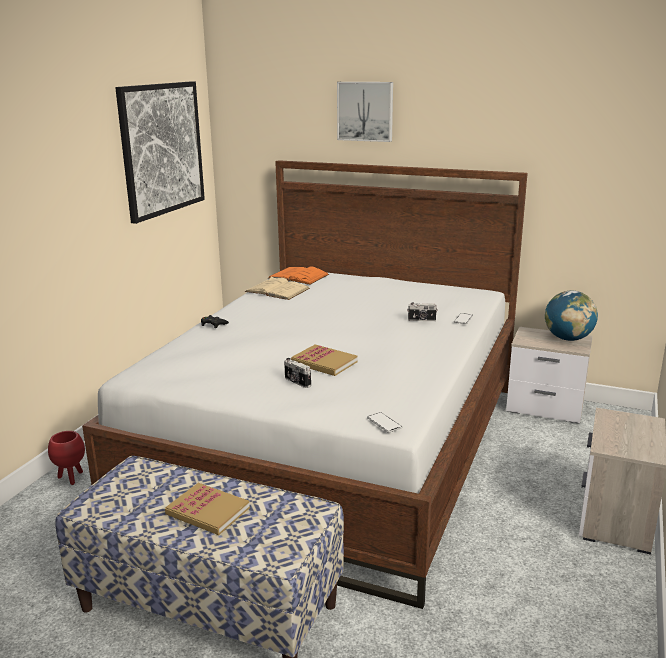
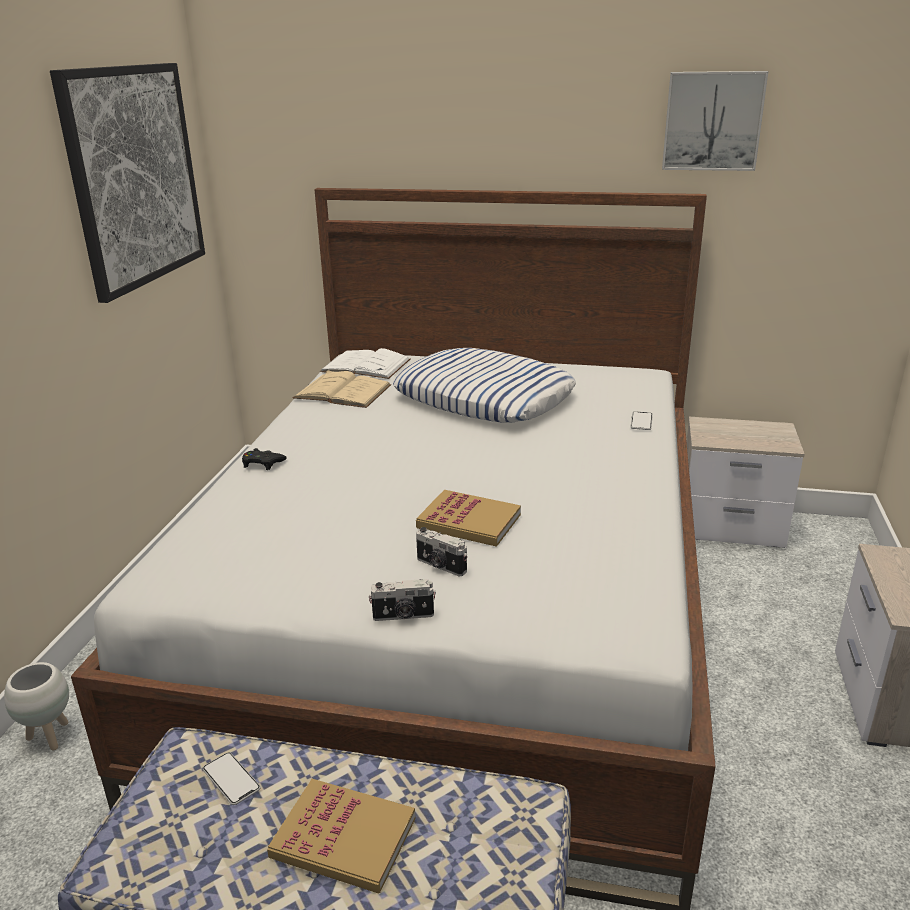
camera: 10 degrees left, 5 degrees up
(71, 478) = (50, 737): red planter -> white planter
(298, 276) = (366, 365): orange book -> white book
(365, 111) = (454, 106): picture -> picture (712, 121)
(367, 299) = (484, 397): none -> pillow
(384, 423) = (619, 637): phone -> phone (231, 779)
(422, 320) = (582, 428): camera -> camera (403, 616)
(568, 338) = (764, 431): globe -> none

